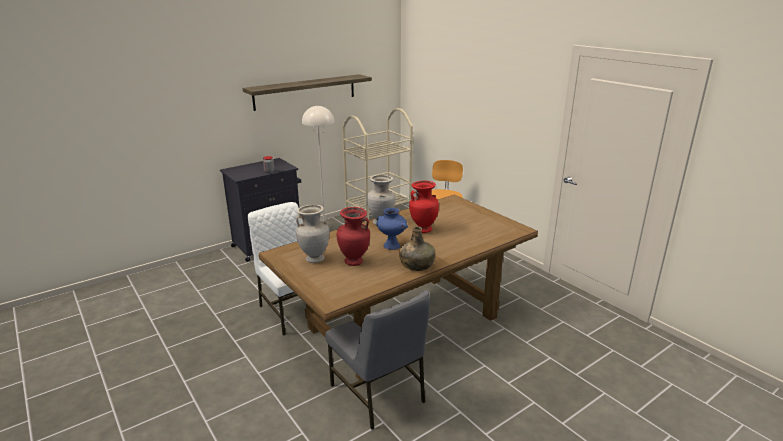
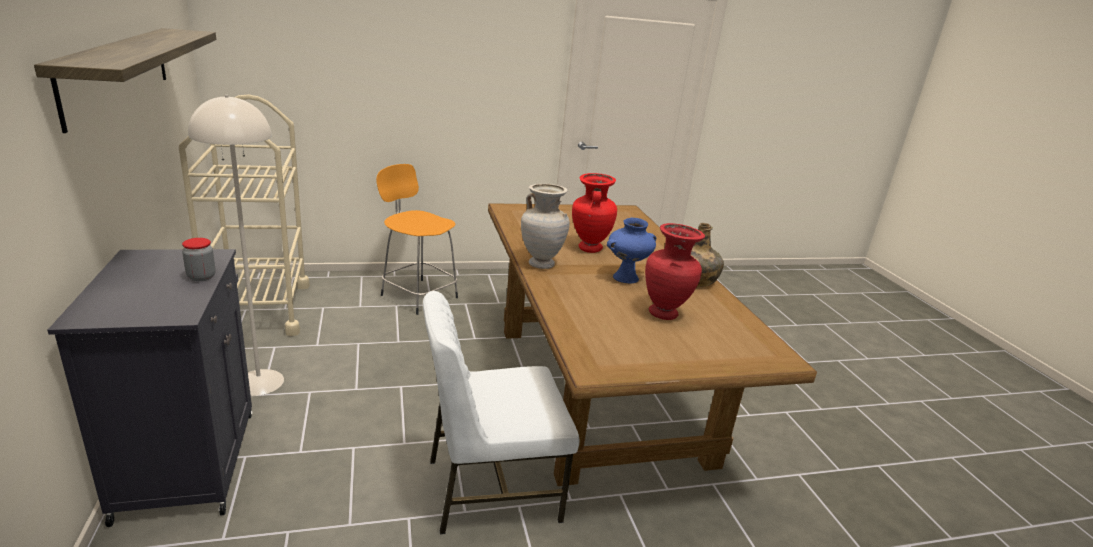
camera: 70 degrees left, 0 degrees up
(314, 259) = (637, 340): beige vase -> none
(379, 394) = (744, 461): grey chair -> none

